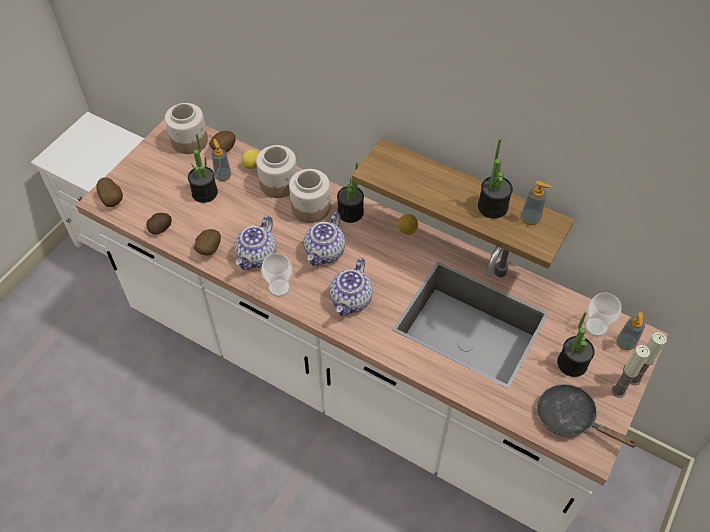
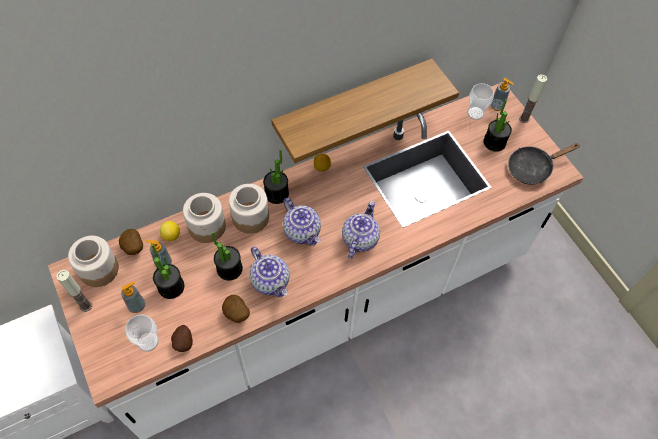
camera: 60 degrees left, 5 degrees up
(112, 200) = (116, 367): potato -> none
(279, 288) = (313, 281): cup -> cup (148, 341)
(351, 300) = (359, 238): teapot -> teapot turned 120 degrees counterclockwise
(492, 207) = (390, 93): potted plant -> potted plant (229, 269)
(530, 218) = (415, 79): soap dispenser -> soap dispenser (137, 306)
(618, 391) = (528, 132): candle -> candle (86, 306)

